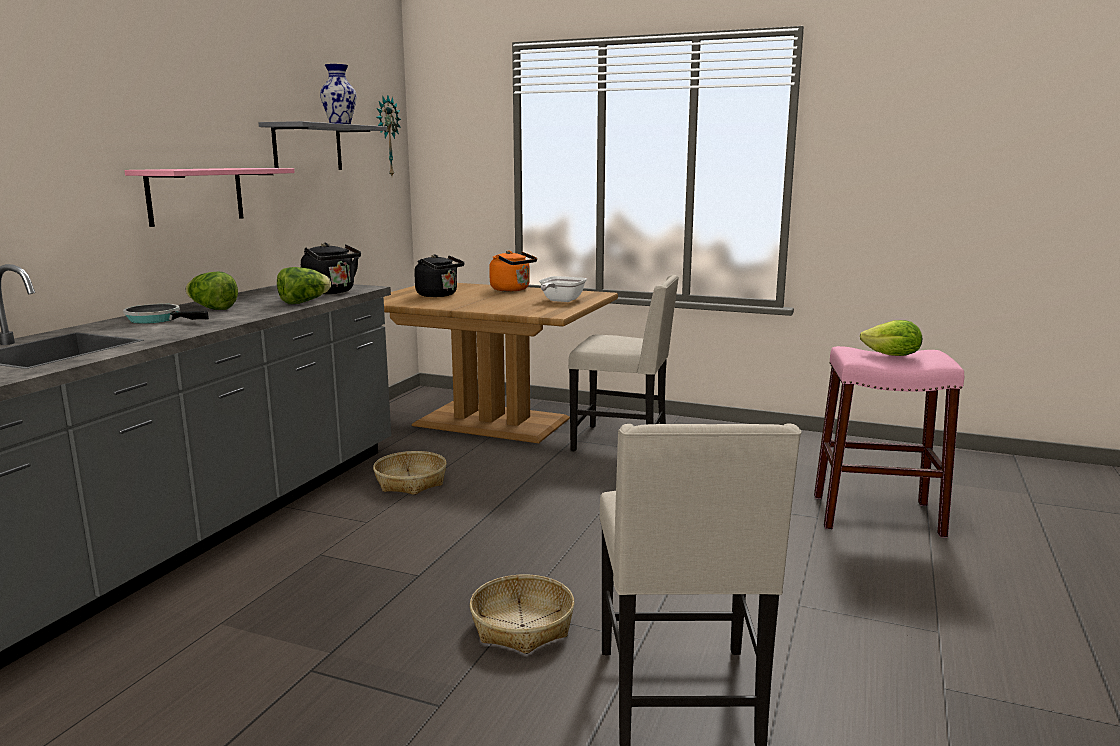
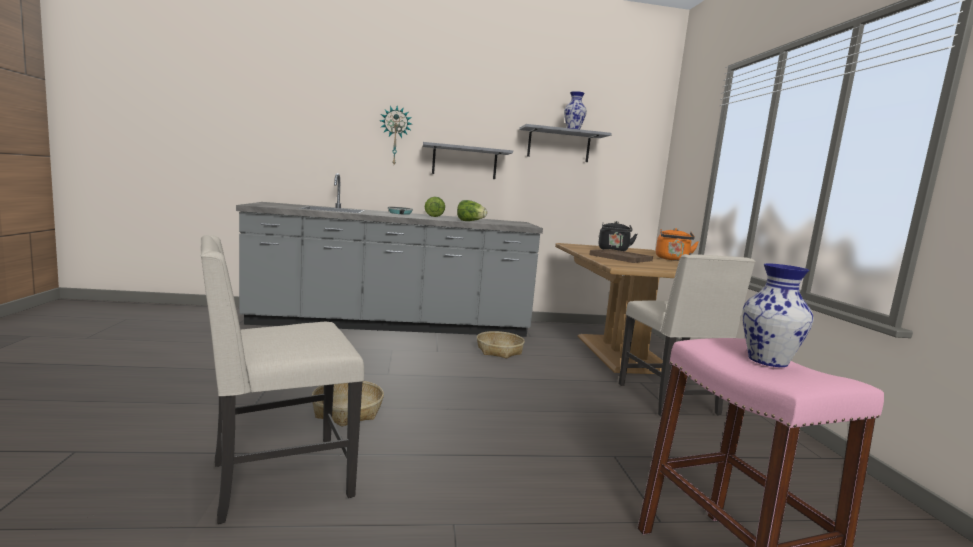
camera: 60 degrees right, 5 degrees down
(195, 195) = (464, 162): pink shelf -> grey shelf
(332, 292) = (505, 223): black kettle -> none
(386, 136) = (642, 145): wall clock -> wall clock (395, 136)
(496, 303) = (620, 258): none -> brown tray
(560, 301) = (666, 266): frying pan -> none
(892, 356) = (767, 361): lettuce -> vase

